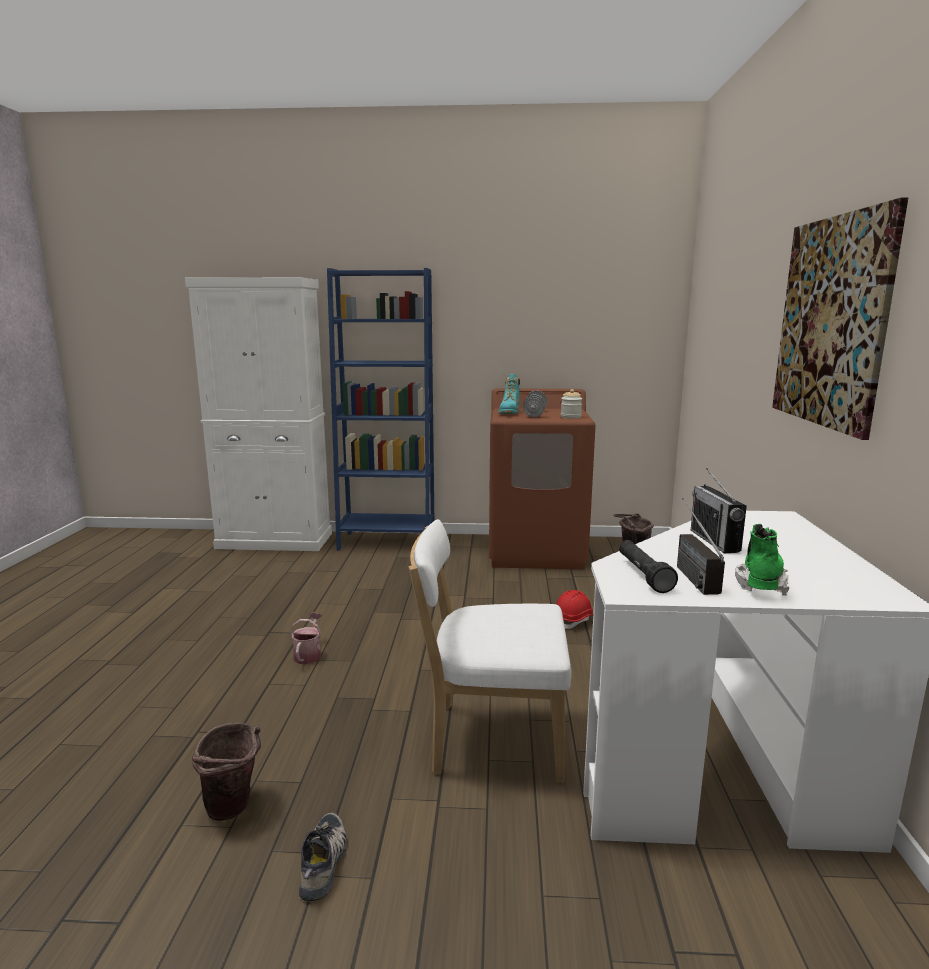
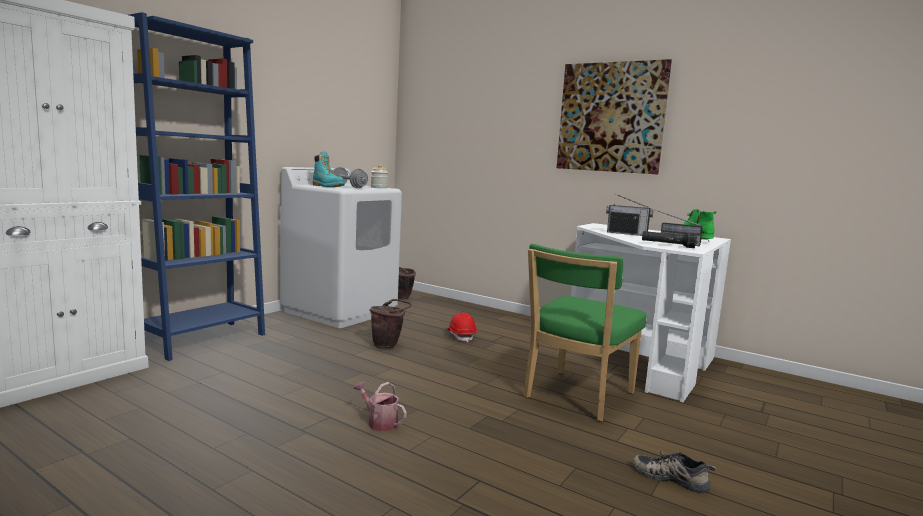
camera: 60 degrees left, 5 degrees down
(235, 809) = (593, 501): brown bucket -> brown bucket (388, 345)
(490, 739) = (576, 397): white chair -> green chair
(536, 551) = (340, 311): brown washing machine -> white washing machine

